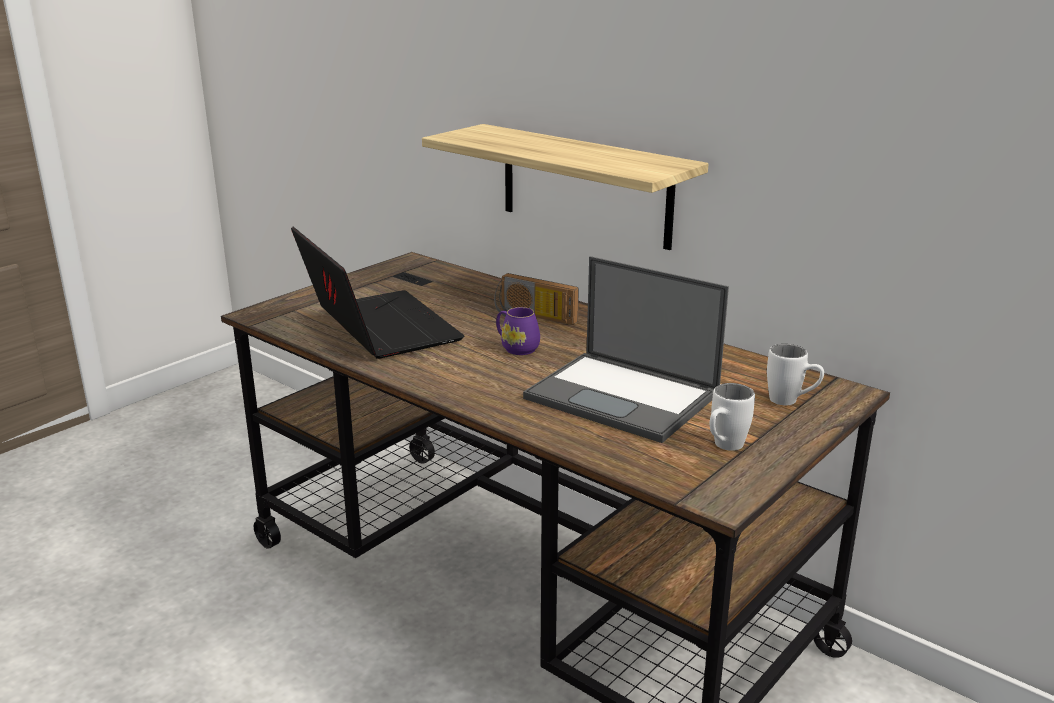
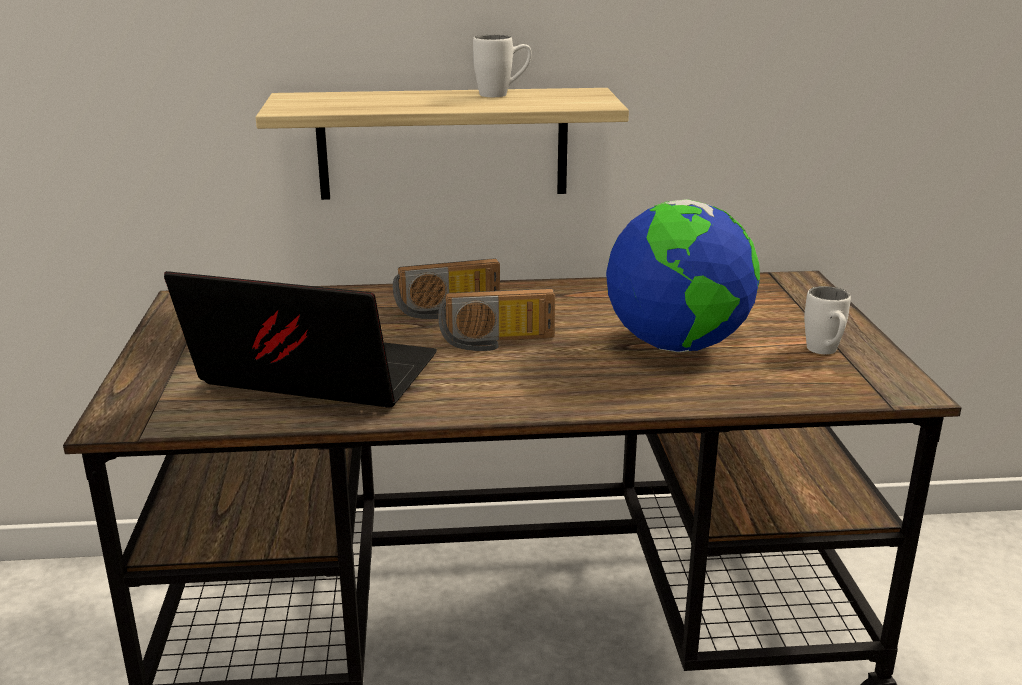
camera: 45 degrees left, 0 degrees up
(516, 348) = (497, 342): purple mug -> radio
(624, 396) = (677, 346): laptop -> globe
(791, 402) = (786, 301): white mug -> white mug (502, 94)

